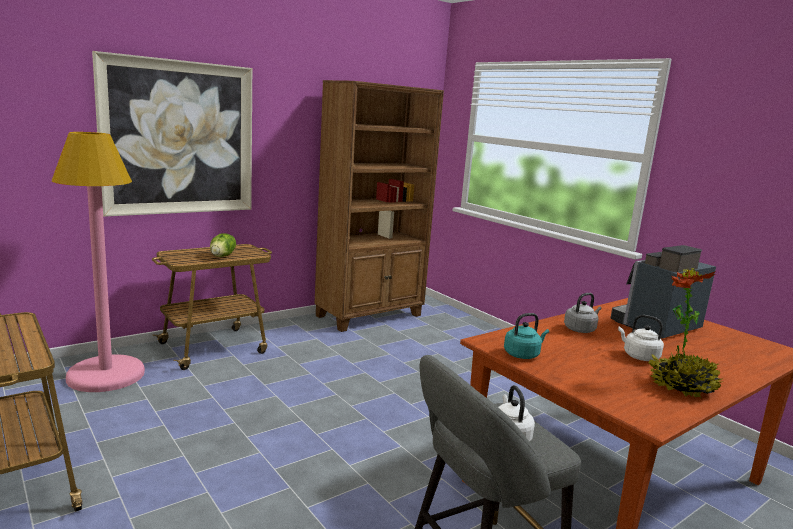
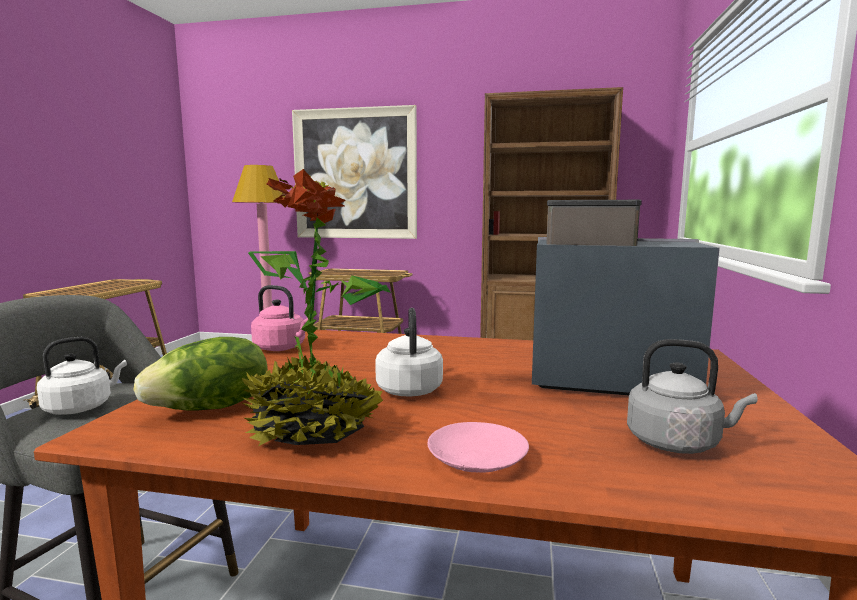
camera: 50 degrees right, 5 degrees down
(223, 256) = (361, 274): lettuce -> lettuce (212, 408)
(523, 354) = (282, 348): turquoise kettle -> pink kettle
(580, 329) = (449, 351): grey kettle -> grey kettle (677, 443)
(730, 374) = (477, 458): none -> pink plate

